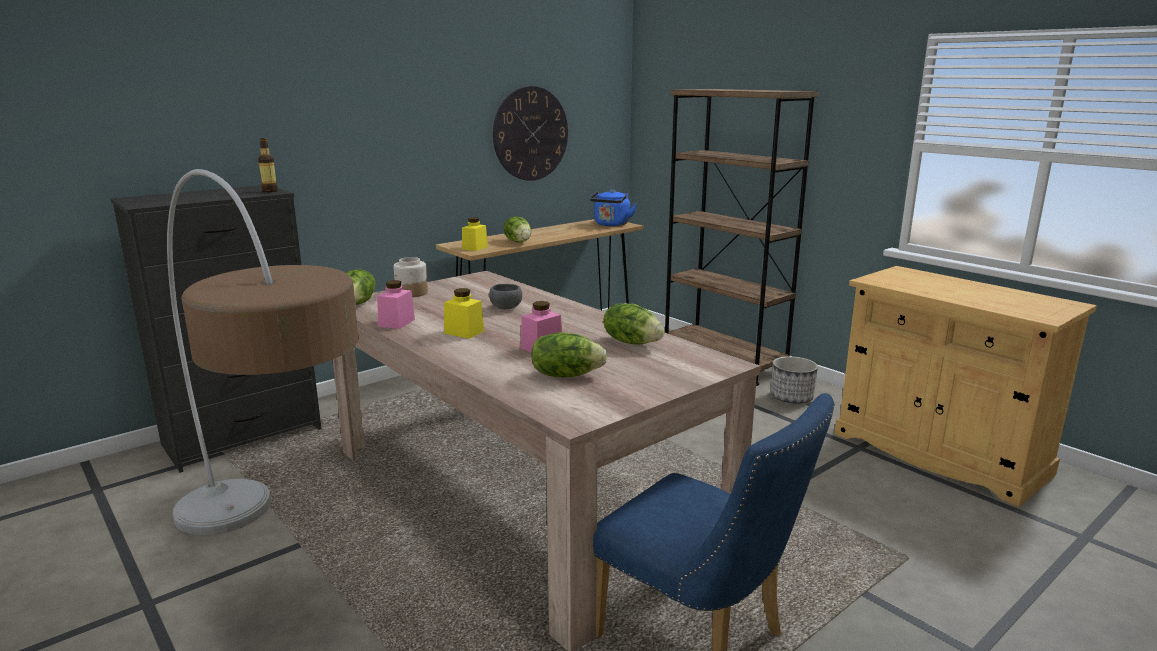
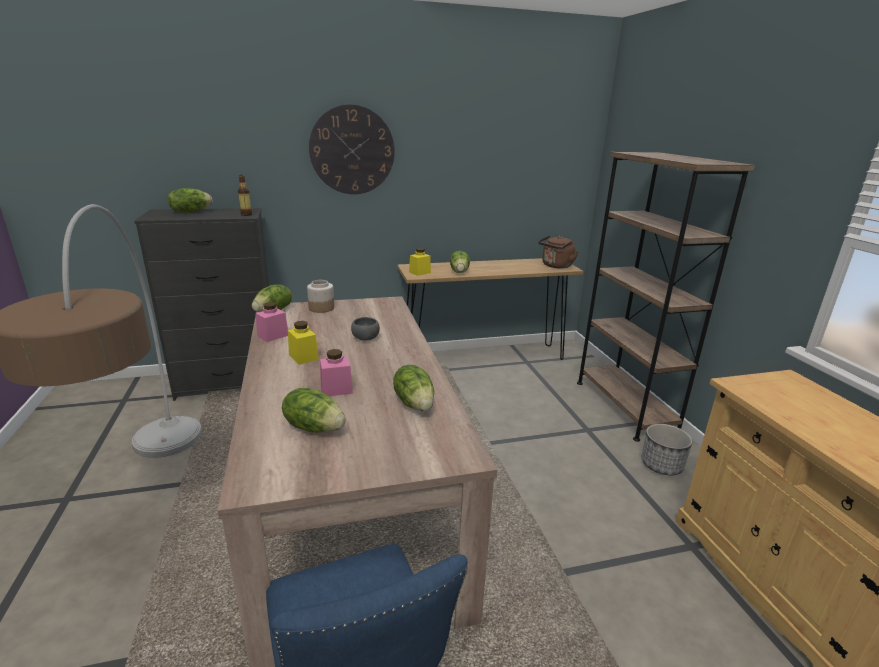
camera: 25 degrees right, 5 degrees up
(183, 195) = (190, 212): none -> lettuce
(530, 134) = (493, 181): wall clock -> wall clock (352, 150)
(611, 225) = (556, 266): blue kettle -> brown kettle

